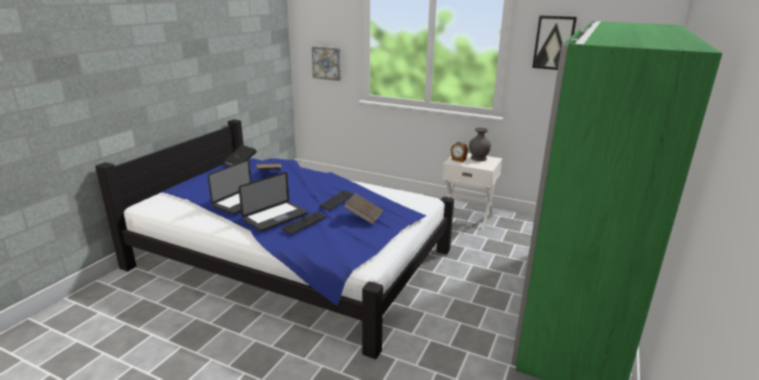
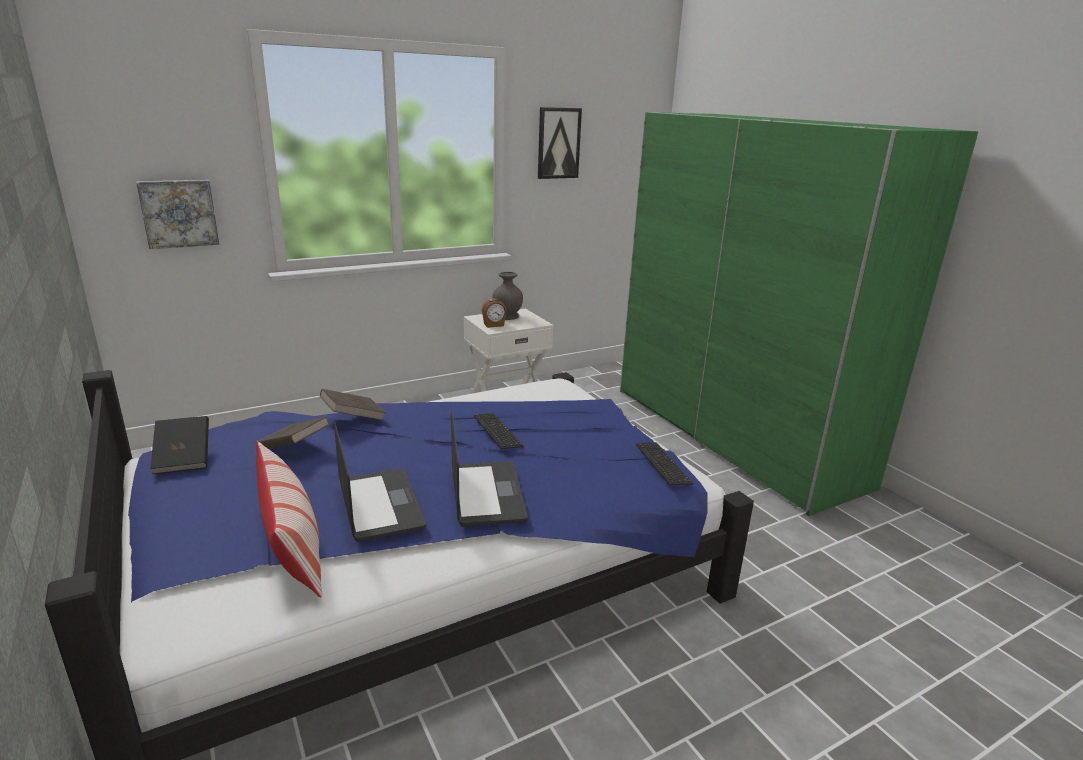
camera: 55 degrees left, 0 degrees up
(203, 199) = (292, 546): none -> pillow
(304, 224) = (541, 479): keyboard -> keyboard (662, 465)
(363, 216) = (571, 432): brown book -> brown book (353, 417)

